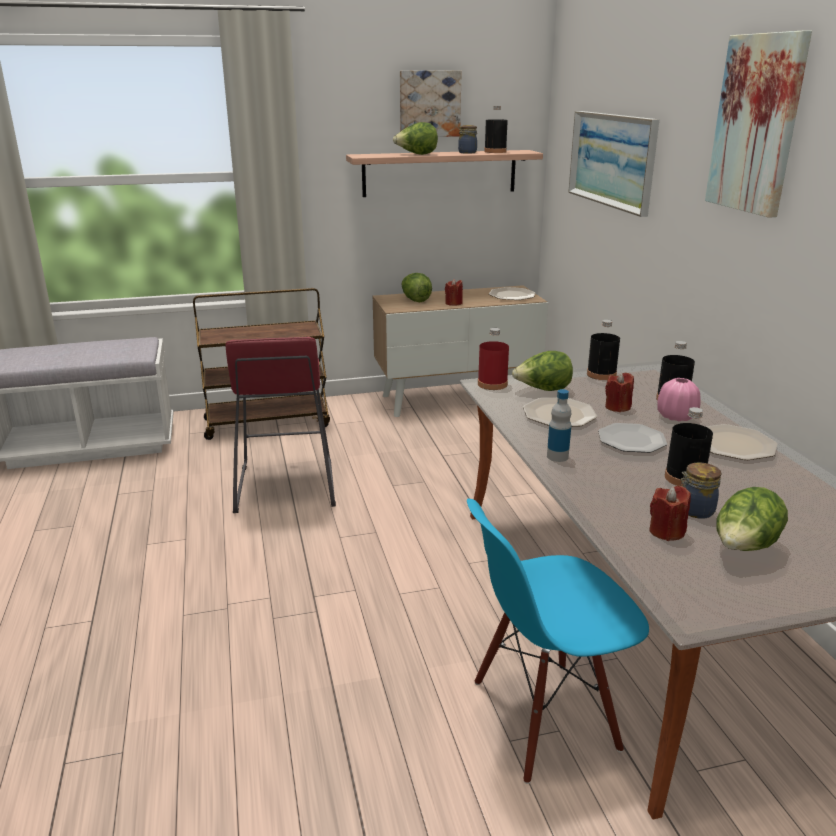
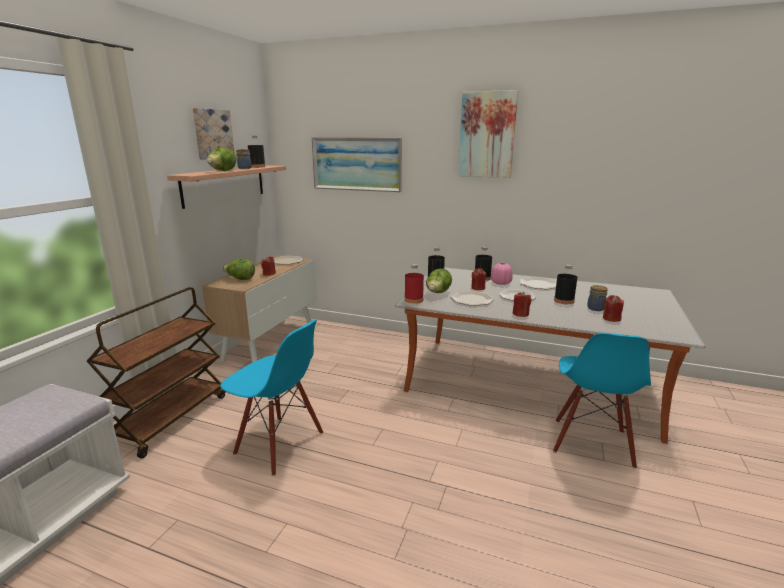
camera: 55 degrees left, 5 degrees down
(285, 486) = (279, 444): red stool -> blue chair
(557, 456) = (520, 314): bottle -> red candle
(744, 548) = (632, 312): lettuce -> none

